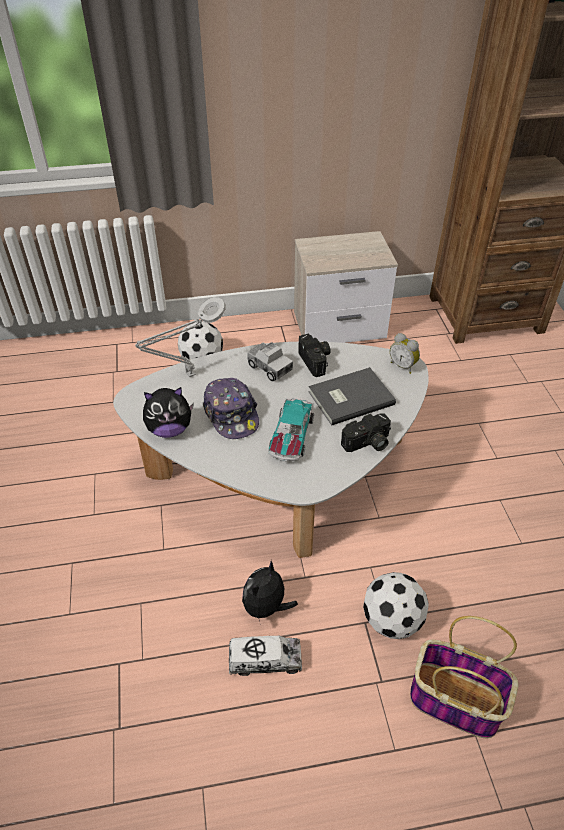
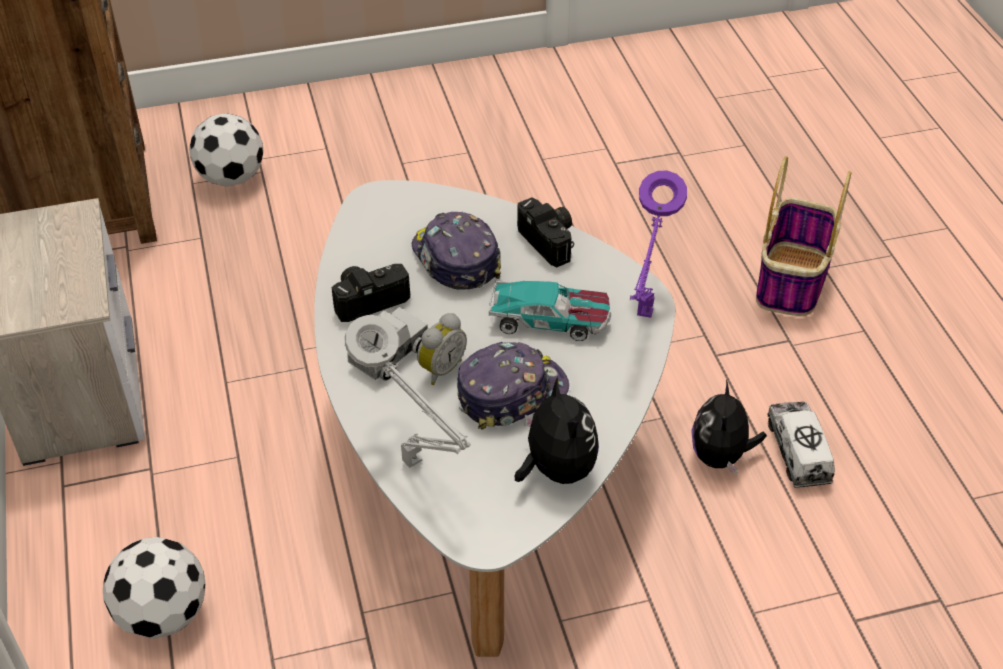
camera: 95 degrees left, 0 degrees up
(266, 607) = (720, 457): plush toy -> plush toy turned 75 degrees clockwise
(288, 484) = (644, 317): none -> purple table lamp
(349, 397) = (455, 260): grey book -> cap
(392, 620) = (706, 329): football -> football (232, 177)
(403, 366) = (378, 203): alarm clock -> alarm clock (440, 369)

